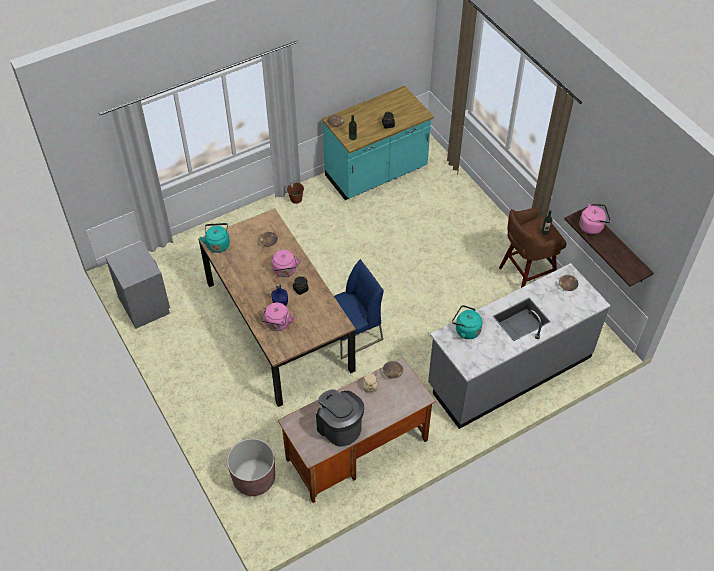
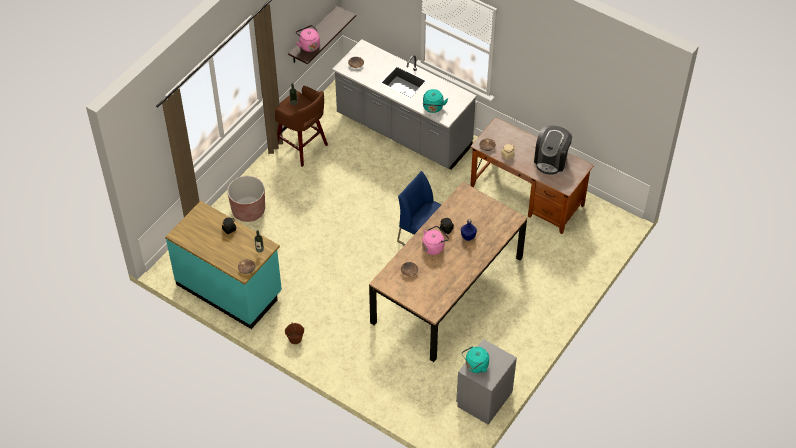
camera: 115 degrees left, 0 degrees up
(218, 244) = (433, 306): turquoise kettle -> turquoise kettle (475, 366)
(254, 478) = (589, 246): brown planter -> brown planter (248, 210)
(277, 324) = (489, 229): pink kettle -> none

